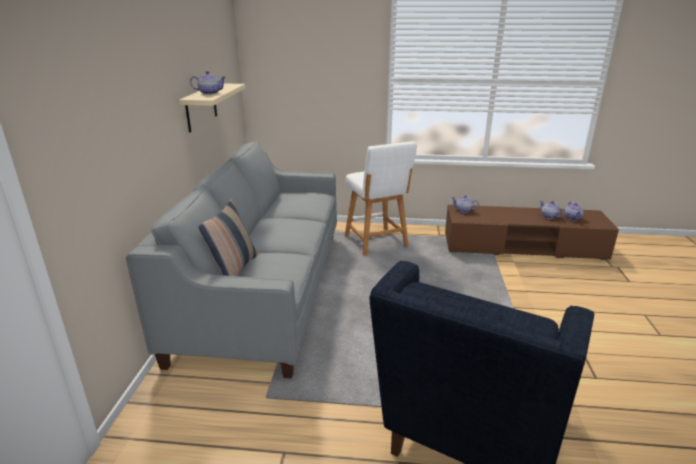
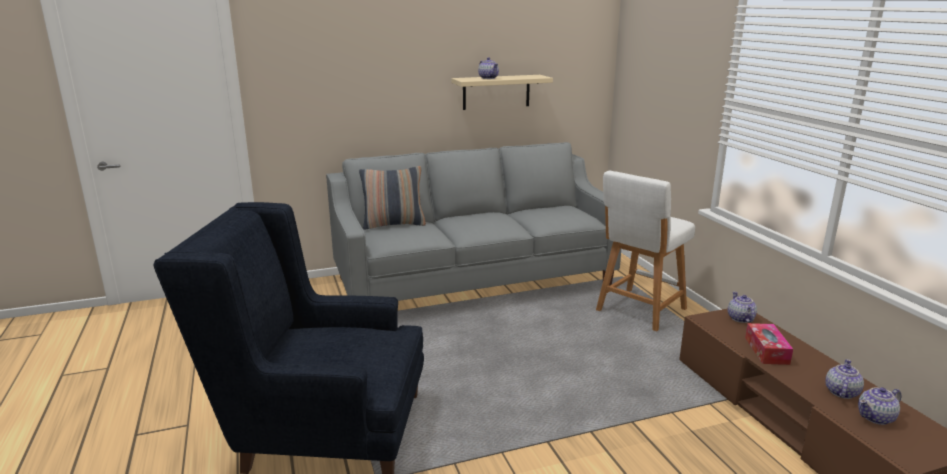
camera: 65 degrees right, 5 degrees down
(503, 217) = (766, 350): none -> tissue box

